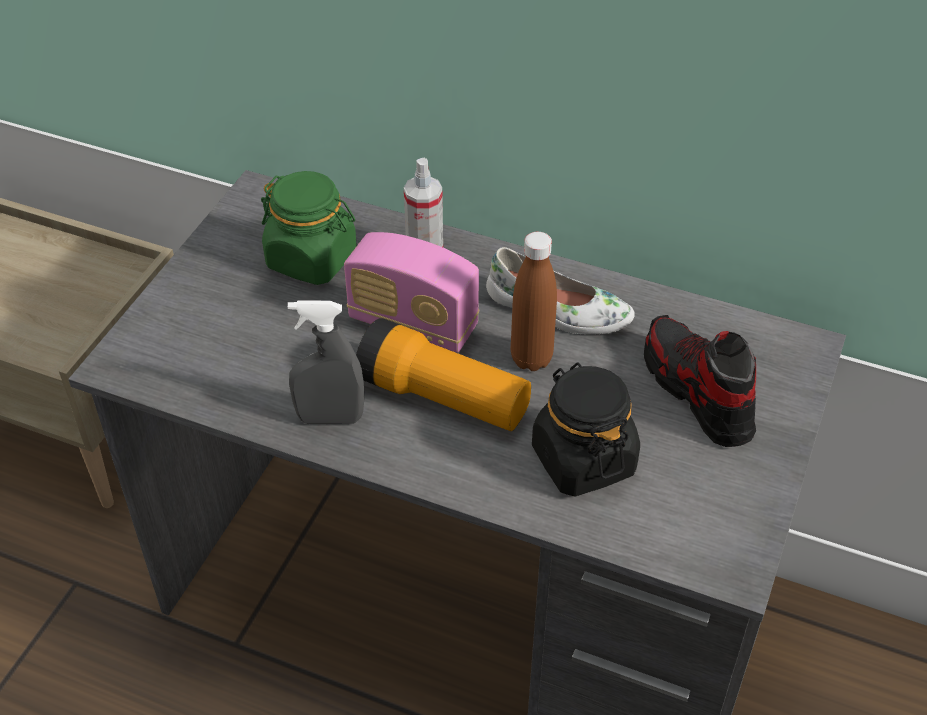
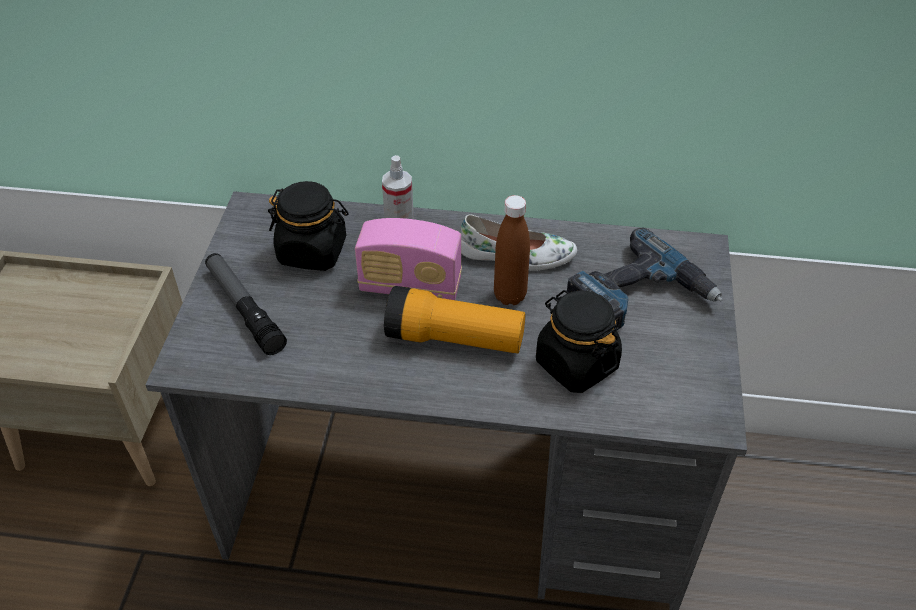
camera: 15 degrees left, 0 degrees up
(209, 313) = (244, 309): none -> flashlight
(312, 259) = (313, 251): green jar -> black jar
(330, 418) = (372, 372): grey spray bottle -> none
(697, 392) = (639, 297): shoe -> power drill

